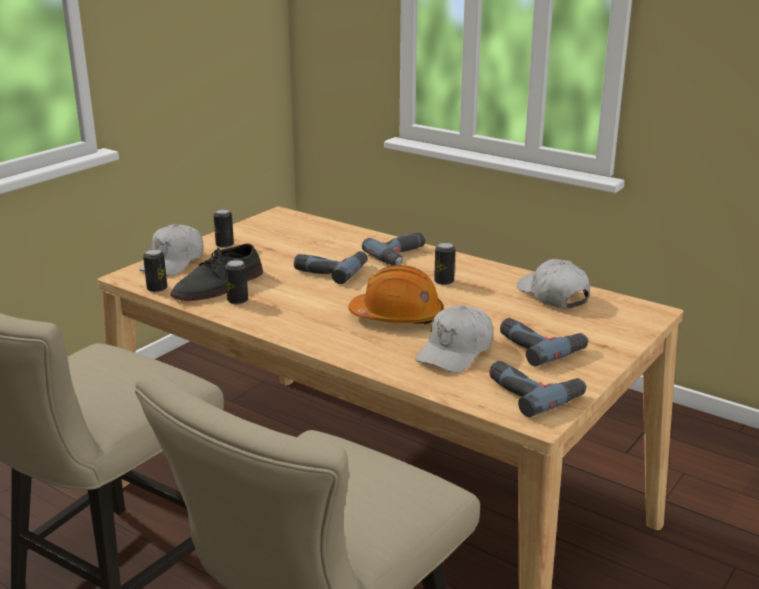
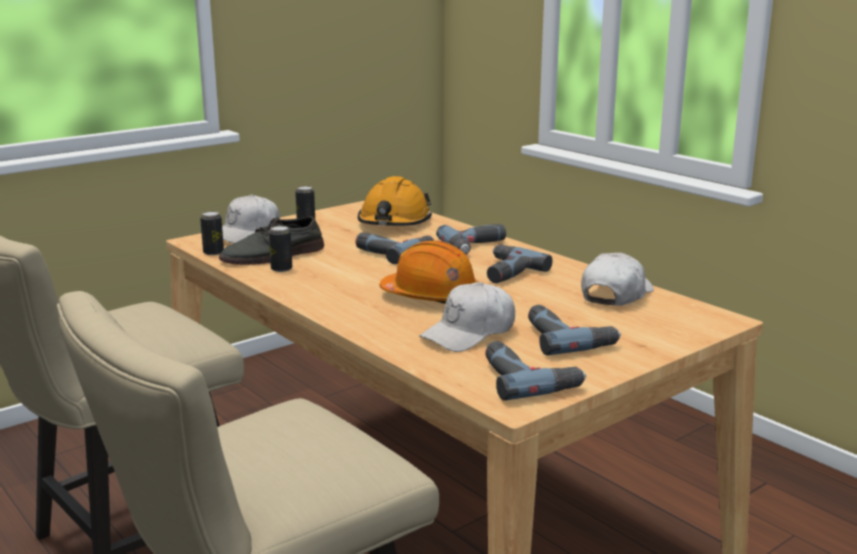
camera: 15 degrees right, 5 degrees down
(308, 236) = (394, 222): none -> orange hard hat
(444, 281) = (504, 272): can -> power drill
(552, 295) = (616, 294): white cap -> white cap turned 45 degrees clockwise

